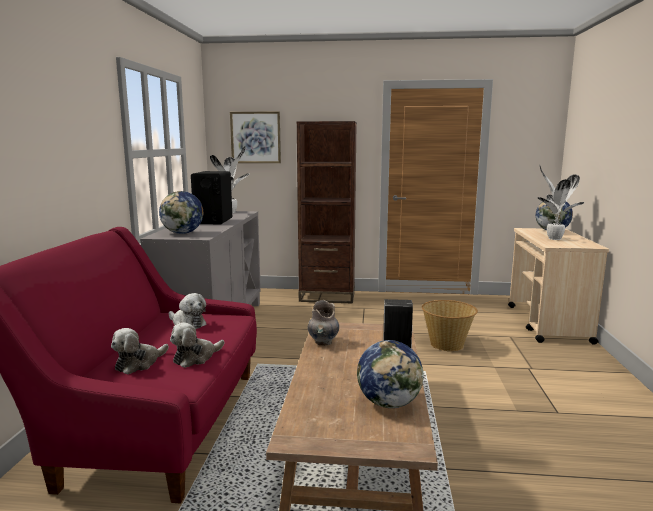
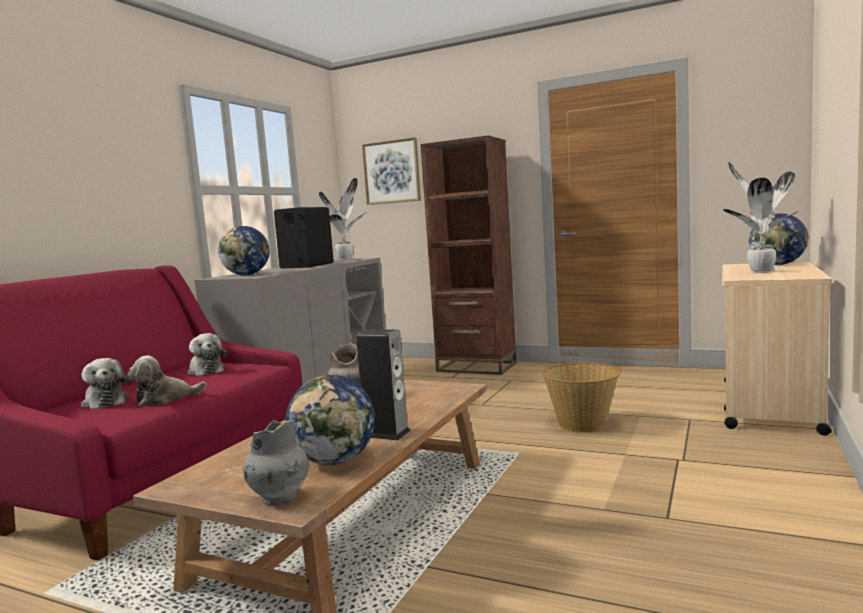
camera: 20 degrees right, 5 degrees down
(139, 363) = (105, 401): plush toy -> plush toy turned 90 degrees counterclockwise
(390, 440) = (279, 498): none -> grey vase

